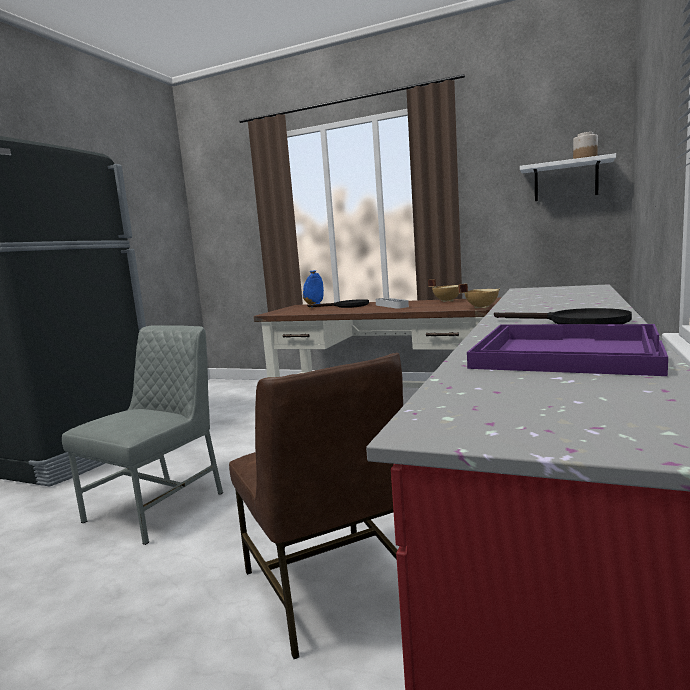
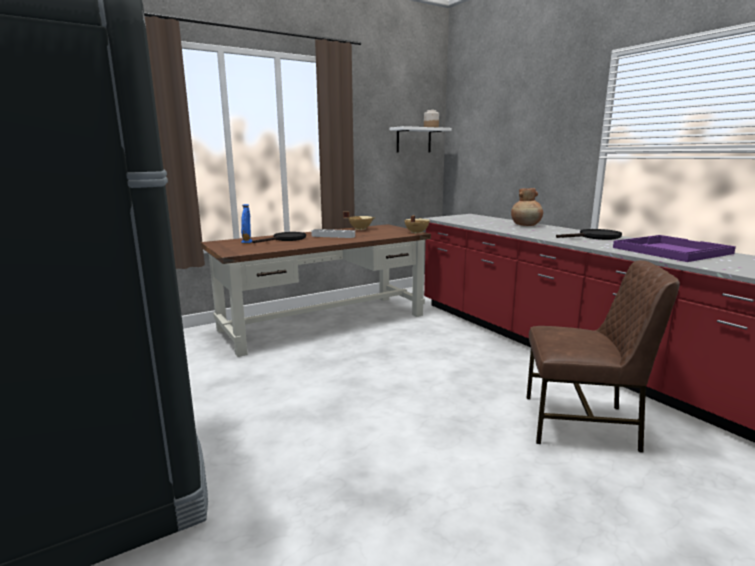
camera: 55 degrees left, 5 degrees up
(158, 506) = (378, 457): grey chair -> none
(583, 301) = (526, 225): none -> brown vase

